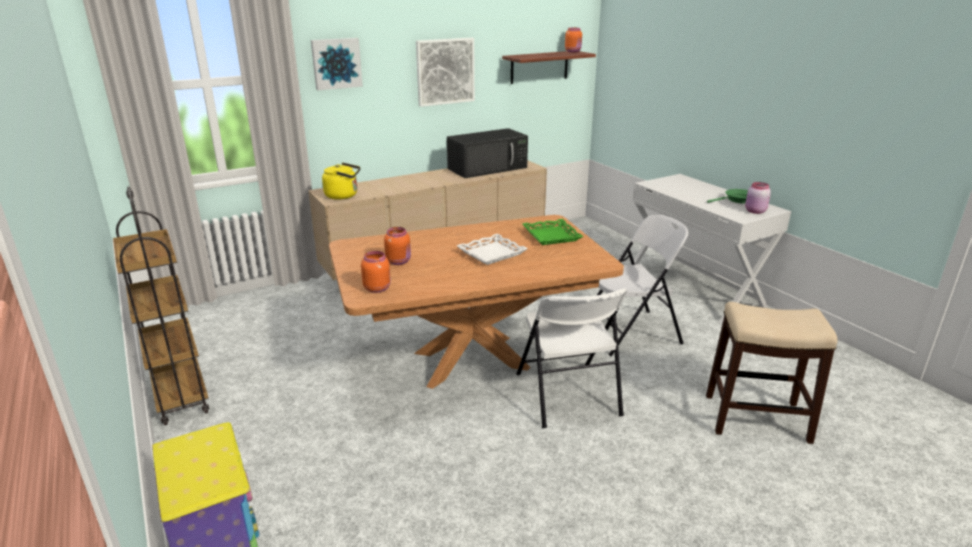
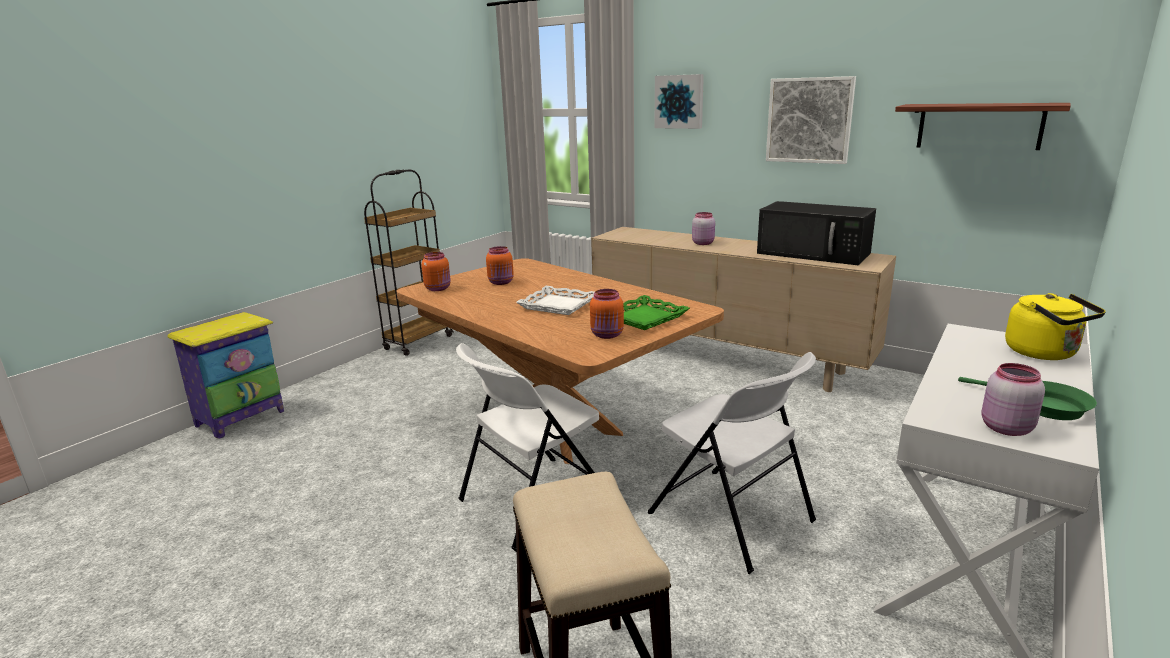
camera: 65 degrees right, 5 degrees down
(343, 196) = (625, 236): yellow kettle -> yellow kettle (1044, 353)
(413, 182) = (703, 243): none -> pink jar
(573, 51) = (1048, 103): orange jar -> orange jar (607, 335)

